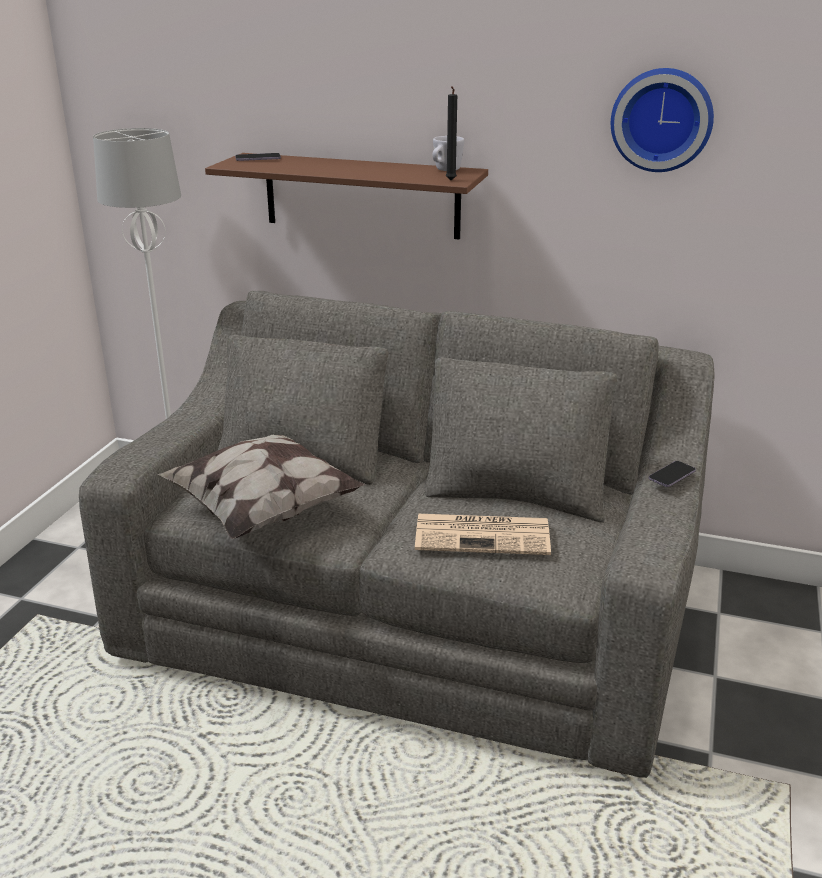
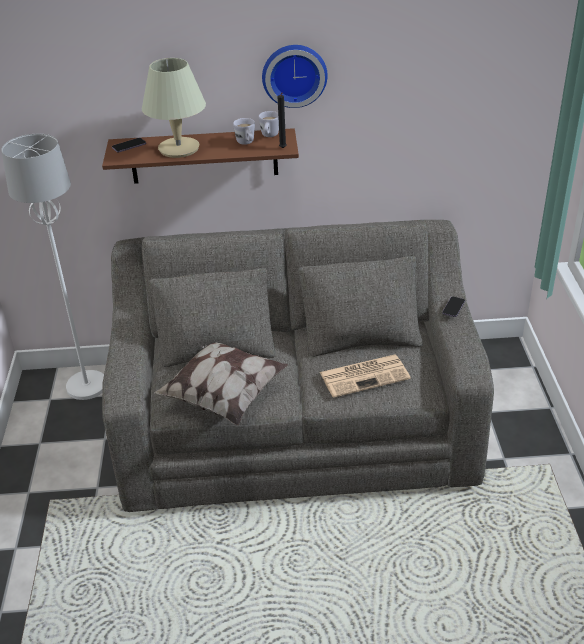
camera: 20 degrees left, 10 degrees up
(314, 166) = (178, 148): none -> beige table lamp
(407, 172) = (246, 143): none -> white mug
(662, 119) = (406, 85): wall clock -> wall clock (294, 74)

